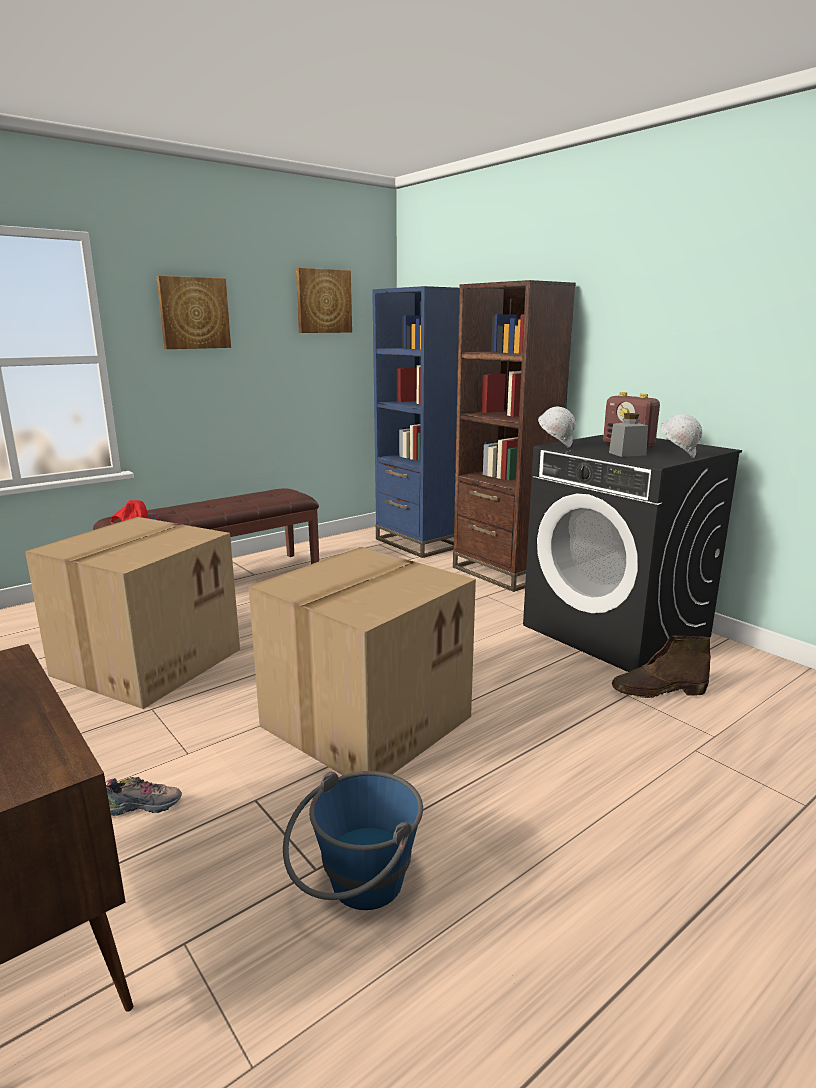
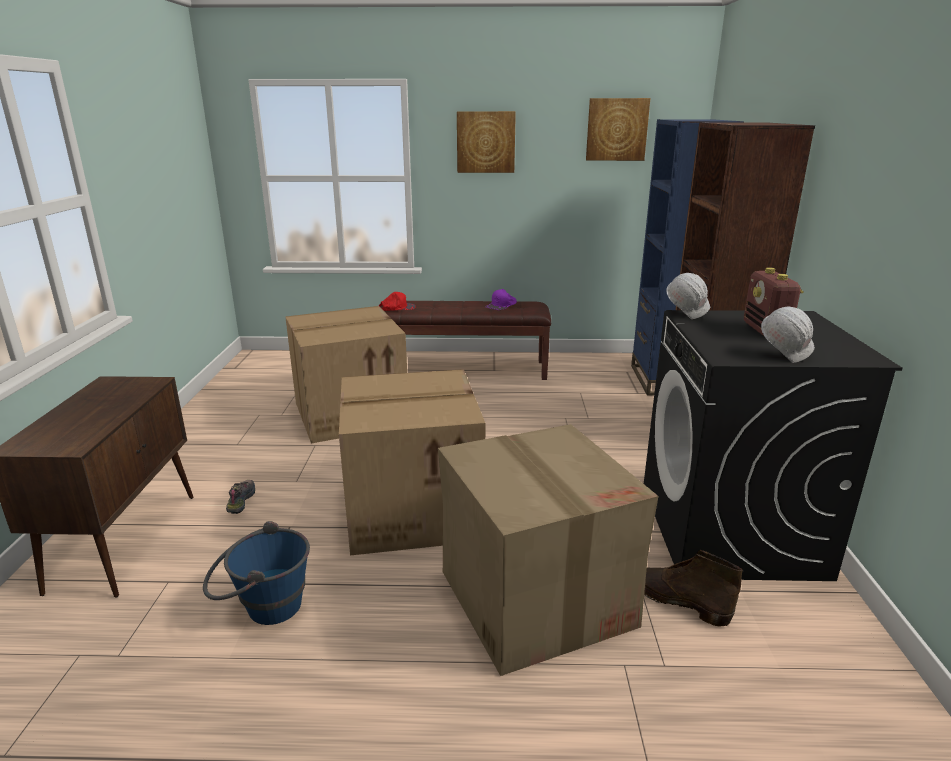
camera: 40 degrees right, 5 degrees up
(143, 806) = (241, 500): shoe -> shoe turned 120 degrees counterclockwise
(254, 497) = (502, 305): none -> purple cap
(574, 738) = (535, 597): none -> cardboard box
(627, 454) = (731, 340): grey jar -> none

